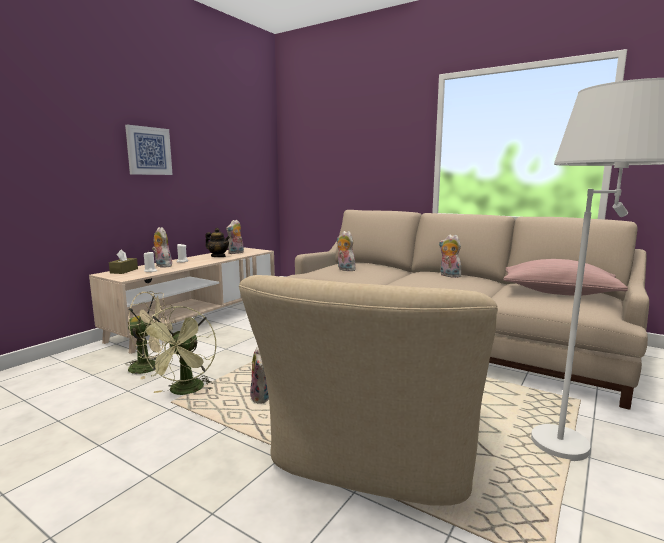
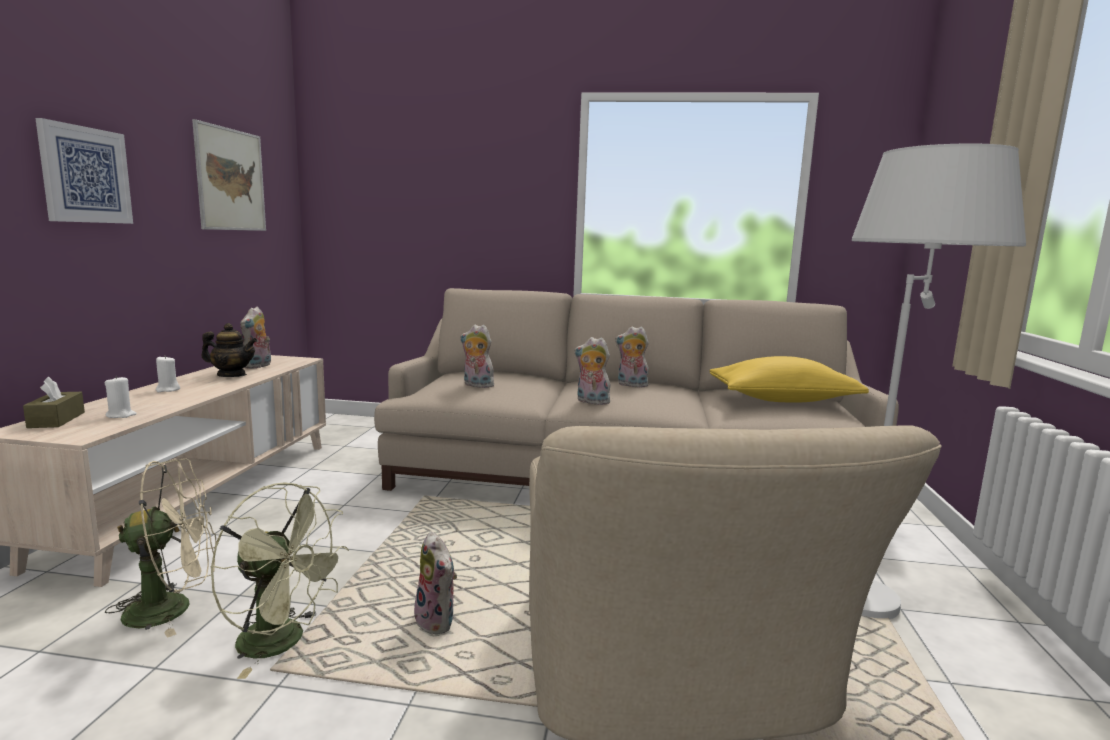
camera: 25 degrees left, 0 degrees up
(162, 266) = (134, 402): plush toy -> plush toy (591, 402)
(185, 391) = (283, 642): green fan -> green fan turned 45 degrees counterclockwise
(232, 149) = (231, 180): none -> picture
(558, 293) = (782, 400): pink pillow -> yellow pillow

